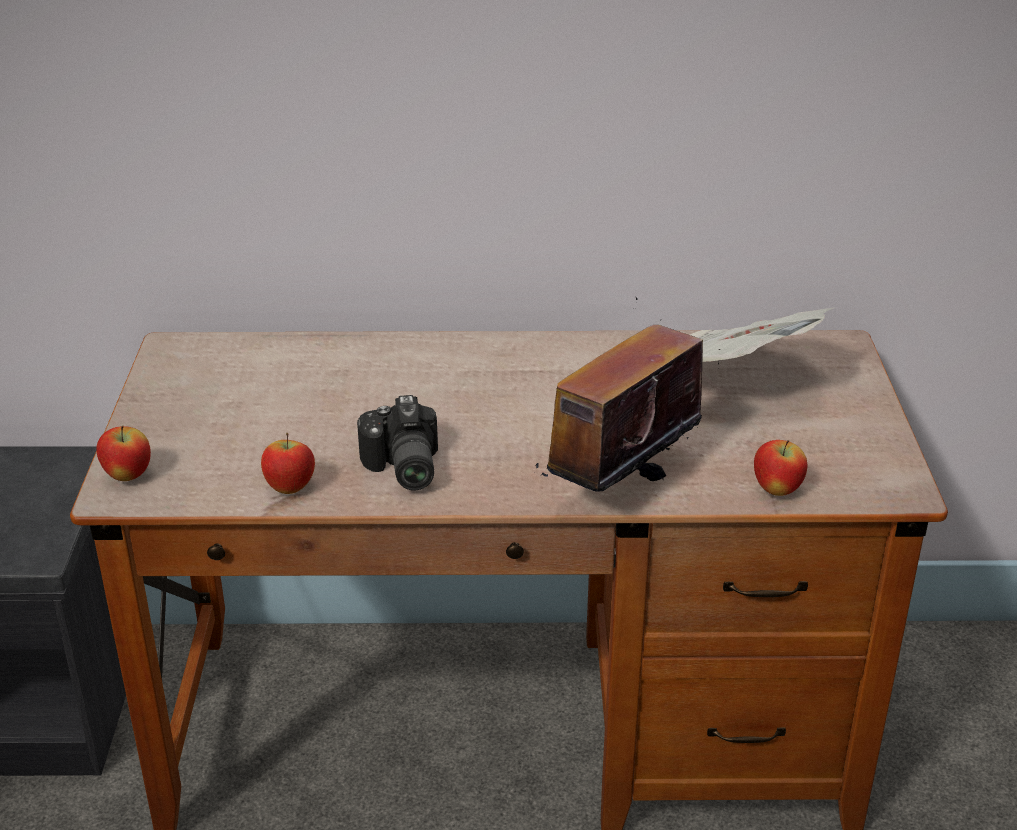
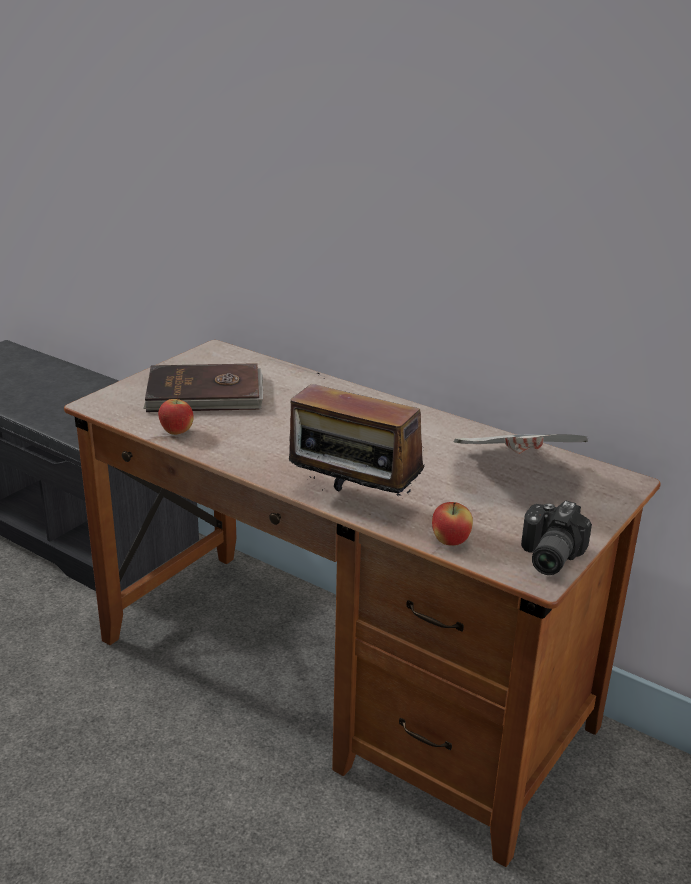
camera: 35 degrees right, 5 degrees down
(128, 476) = (111, 398): apple -> none
(252, 419) = (205, 394): none -> brown book
(401, 469) = (245, 445): camera -> camera (546, 556)
(619, 488) = (353, 501): radio -> radio turned 135 degrees counterclockwise

